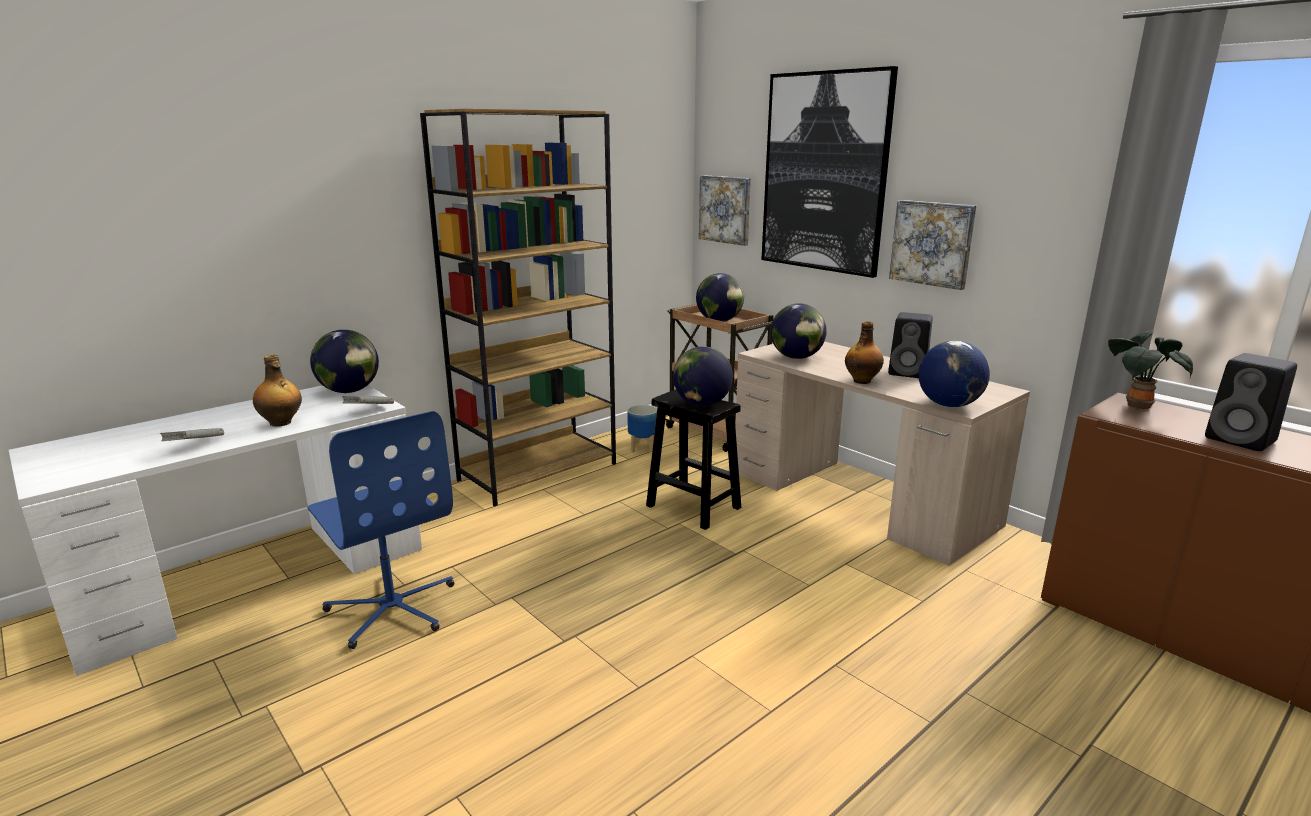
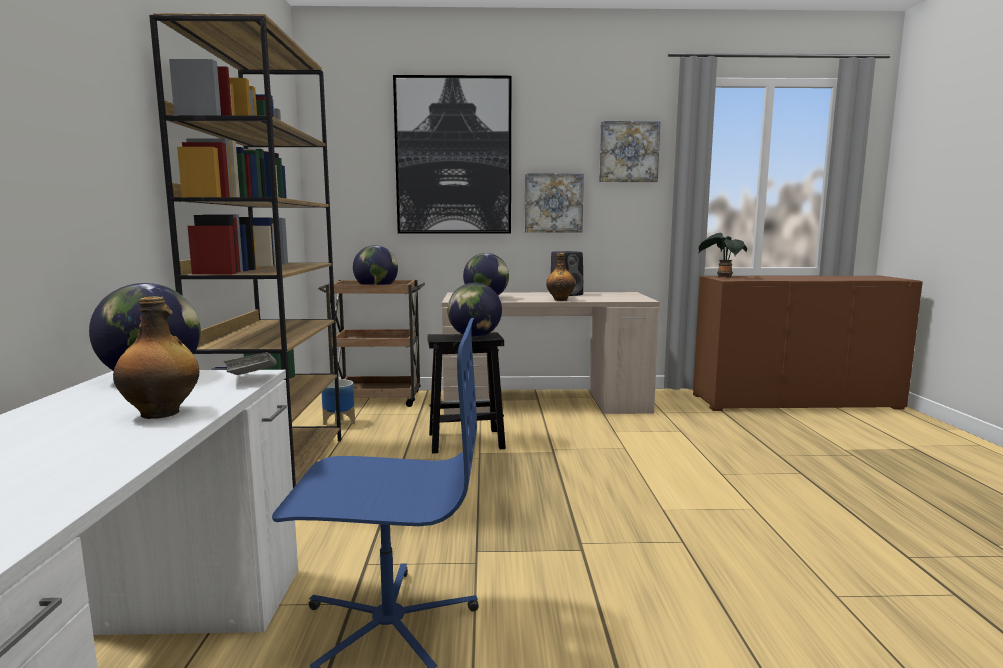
camera: 50 degrees left, 10 degrees down
(195, 446) = (93, 464): grey book -> none
(725, 209) = (346, 193): picture -> picture (628, 152)
(949, 405) = (632, 299): globe -> none
(1242, 440) = (787, 278): black speaker -> none

